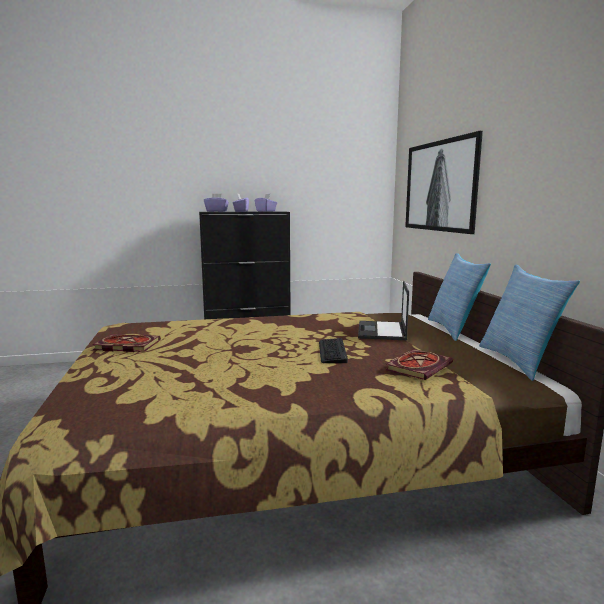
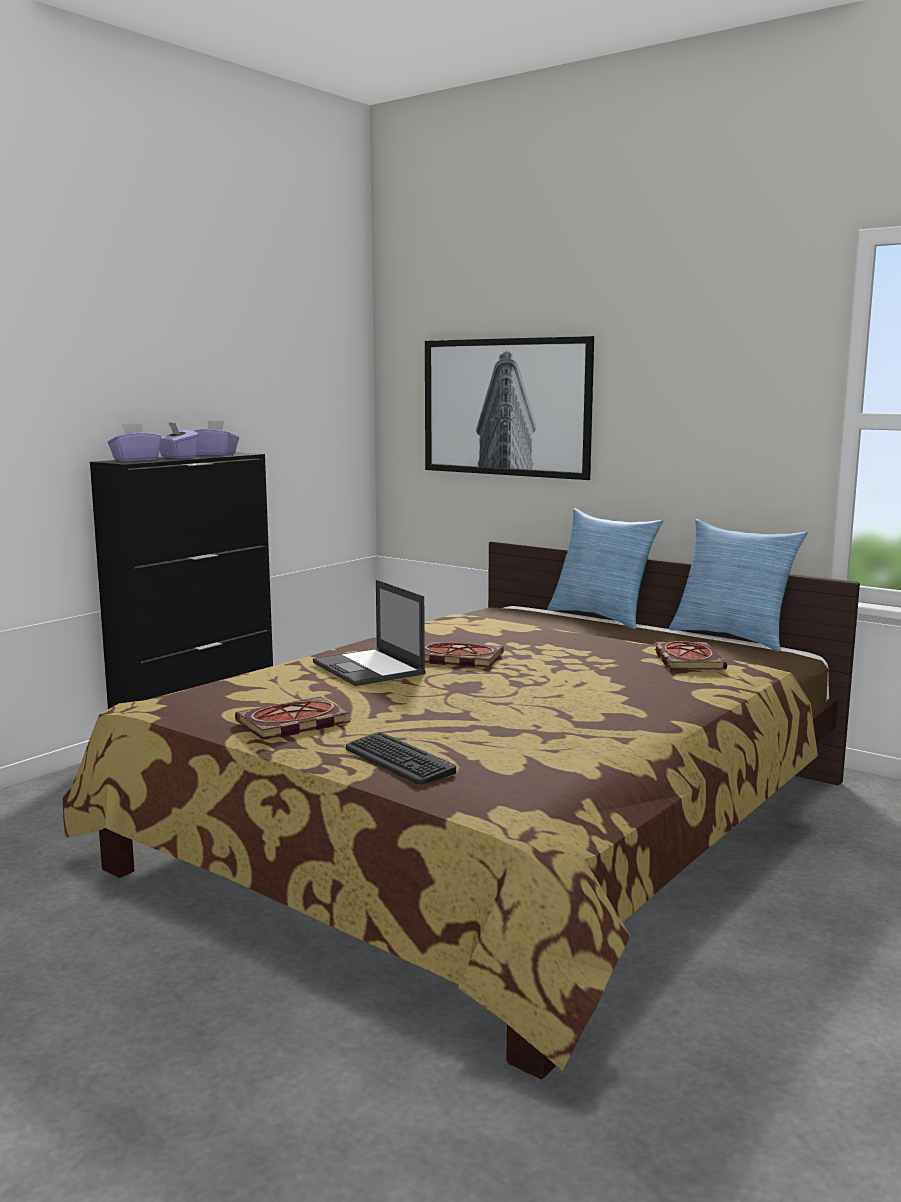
camera: 40 degrees left, 0 degrees up
(285, 333) = (457, 658): none -> book
(332, 351) = (570, 665): keyboard -> keyboard (398, 760)
(382, 331) = (556, 632): laptop -> laptop (369, 668)

